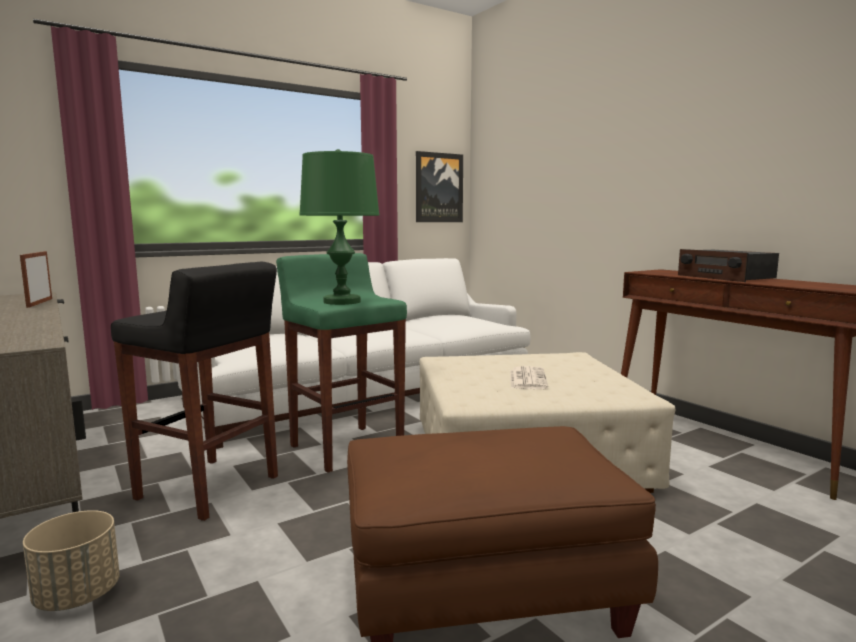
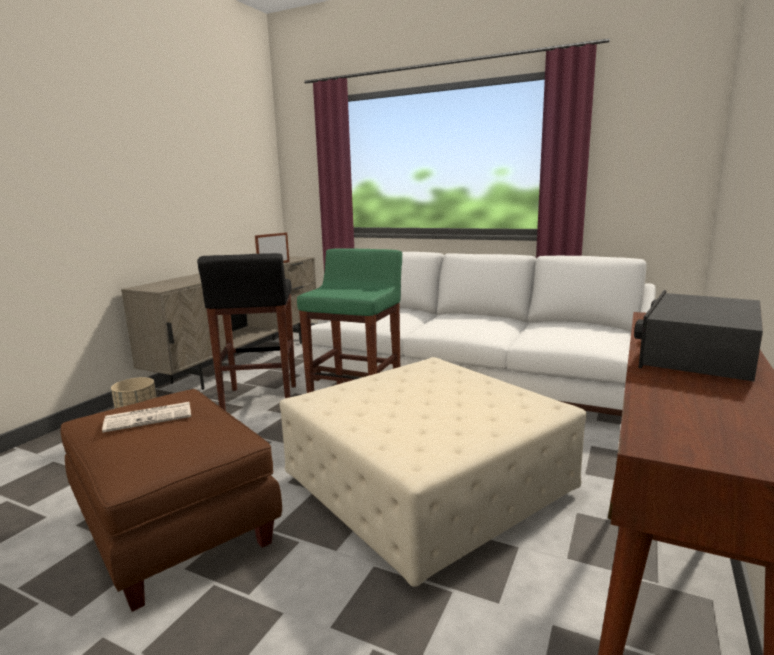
camera: 60 degrees right, 5 degrees up
(341, 302) = (335, 291): green table lamp -> none
(438, 188) = (661, 167): picture -> none
(527, 379) = (412, 404): newspaper -> newspaper (150, 417)

